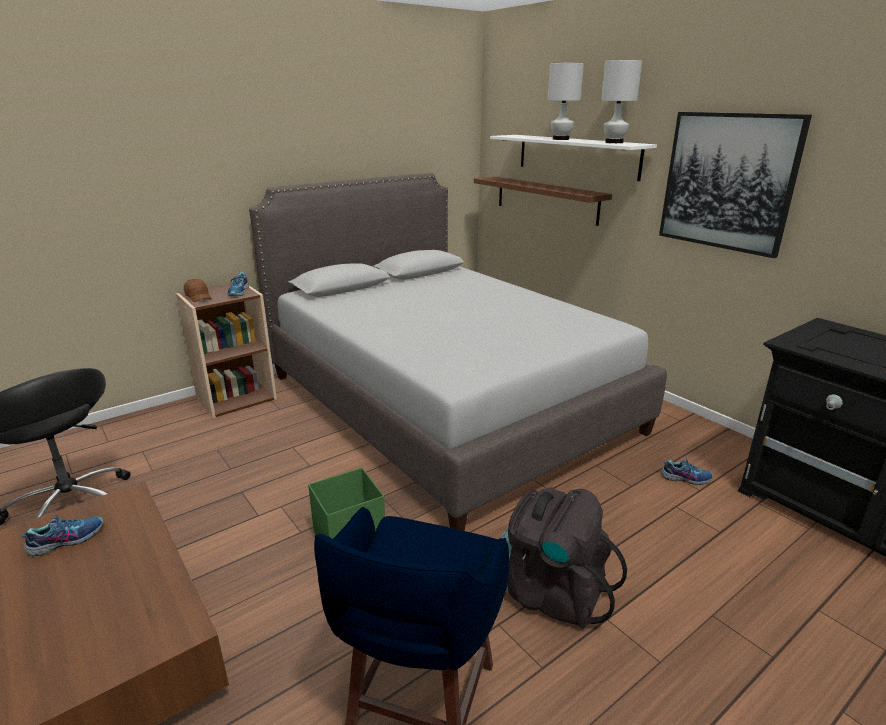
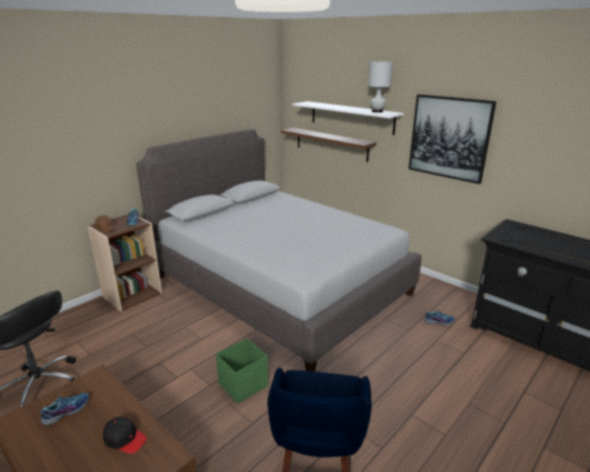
camera: 10 degrees left, 0 degrees up
(128, 591) = (125, 439): none -> black cap
(552, 592) = (377, 402): black backpack -> none
(560, 139) = (341, 107): white table lamp -> none

